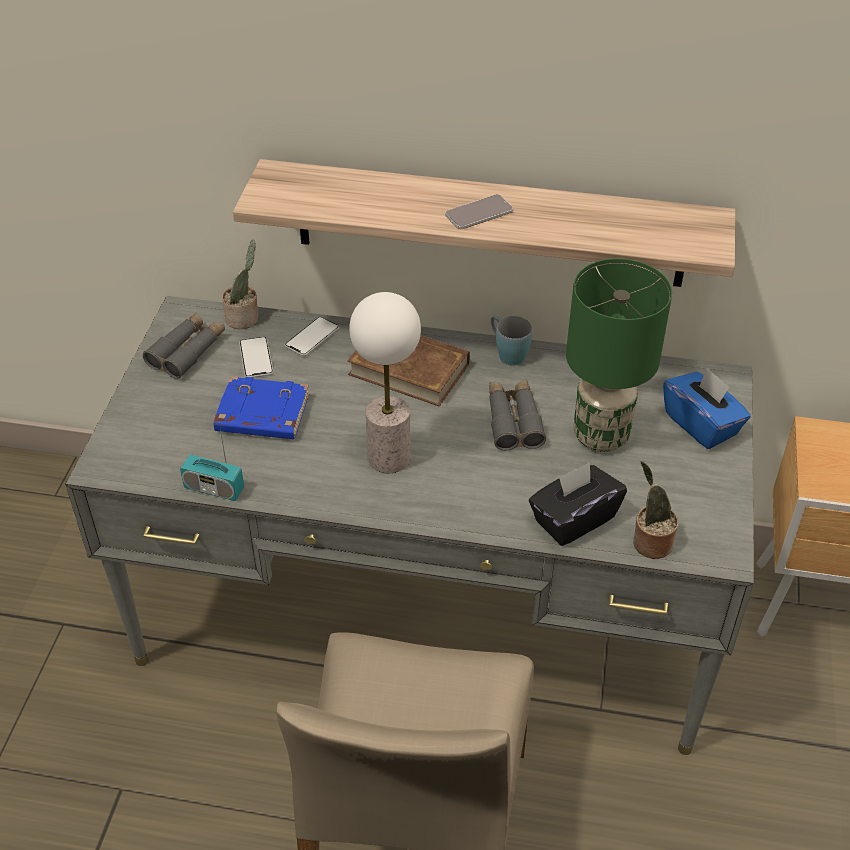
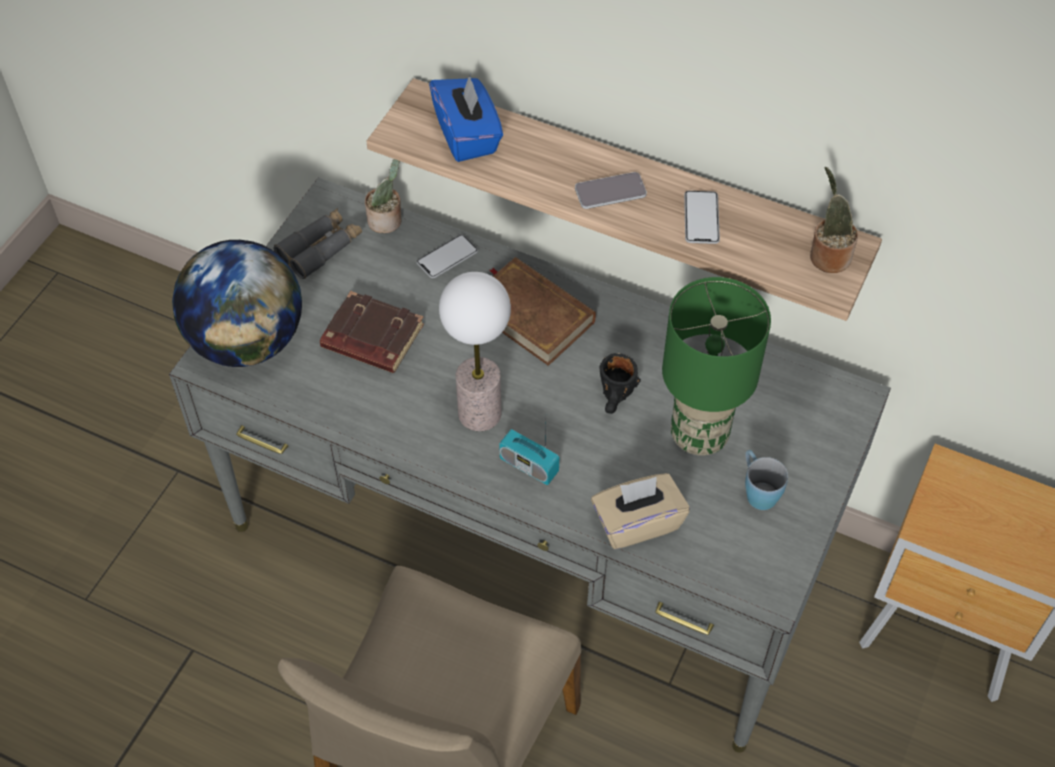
camera: 15 degrees right, 10 degrees up
(138, 440) = (247, 341): none -> globe
(214, 488) = (303, 410): radio -> radio (529, 466)
(256, 358) = (385, 270): phone -> phone (701, 218)
(261, 415) = (371, 338): blue book -> brown book
(507, 353) = (638, 317): blue mug -> blue mug (757, 491)
(513, 421) = (617, 398): grey binoculars -> black mug
(573, 519) = (637, 522): black tissue box -> beige tissue box
(649, 542) = (703, 565): potted plant -> potted plant (827, 255)
(701, 424) = (808, 445): blue tissue box -> blue tissue box (467, 135)

